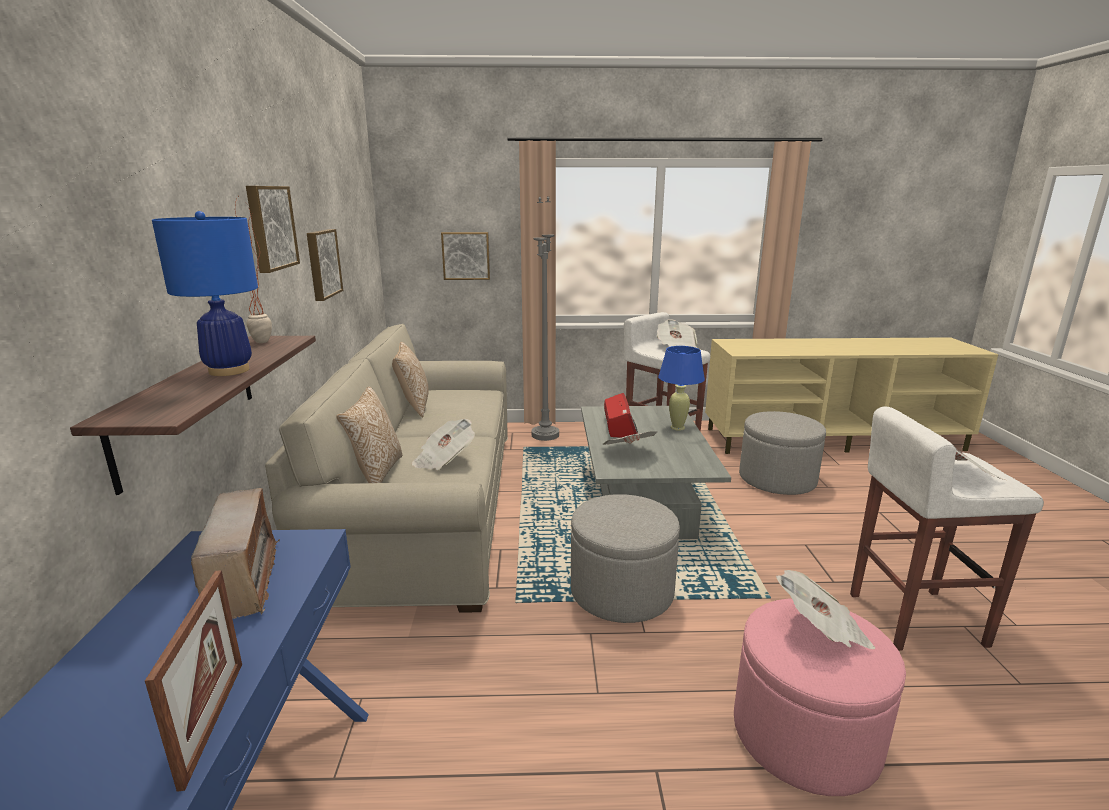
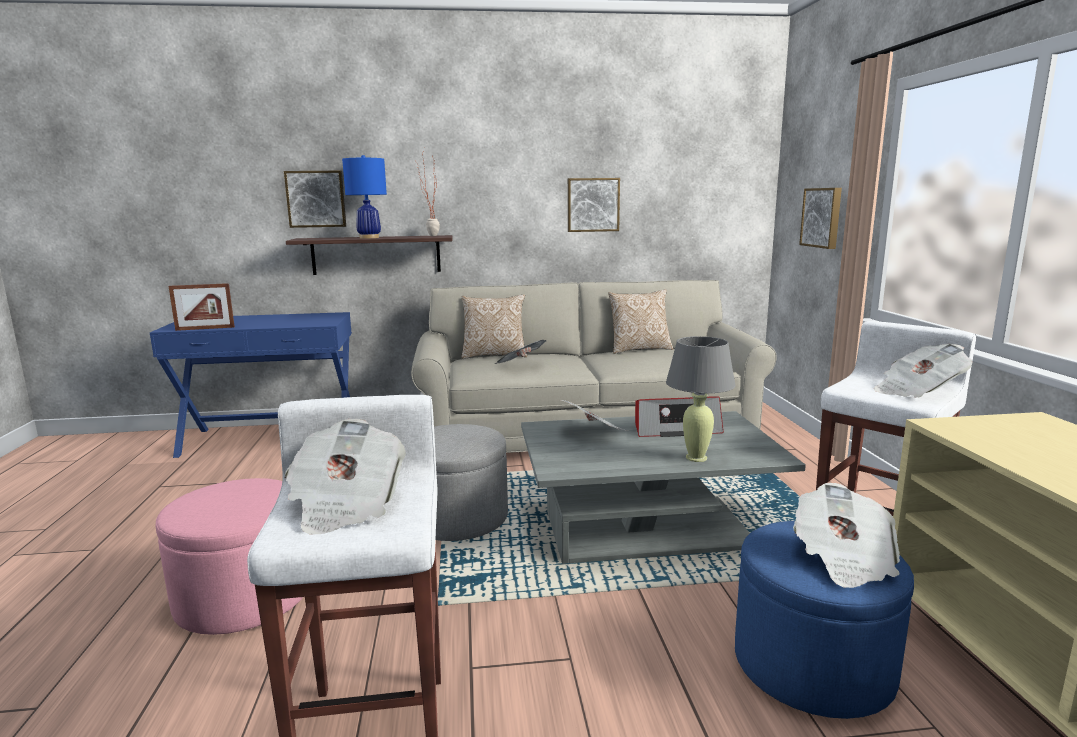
camera: 85 degrees right, 5 degrees down
(243, 580) = (296, 321): radio -> none
(270, 227) = (503, 171): picture -> picture (316, 199)
(545, 435) = (808, 466): grey floor lamp -> none
(677, 427) = (696, 458): blue table lamp -> grey table lamp
(777, 479) = (812, 665): grey ottoman -> blue ottoman
(821, 630) = (239, 500): newspaper -> newspaper (843, 560)

